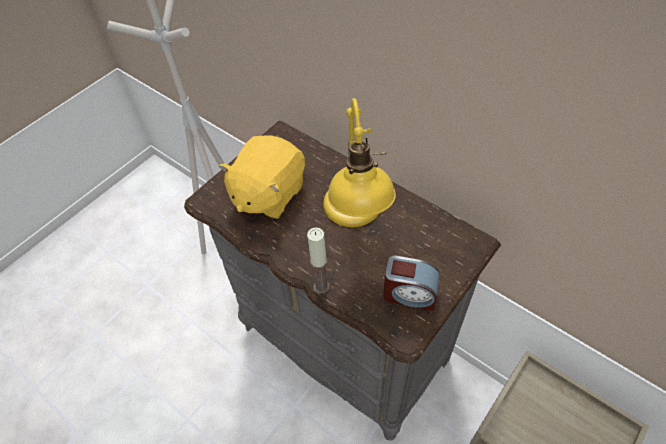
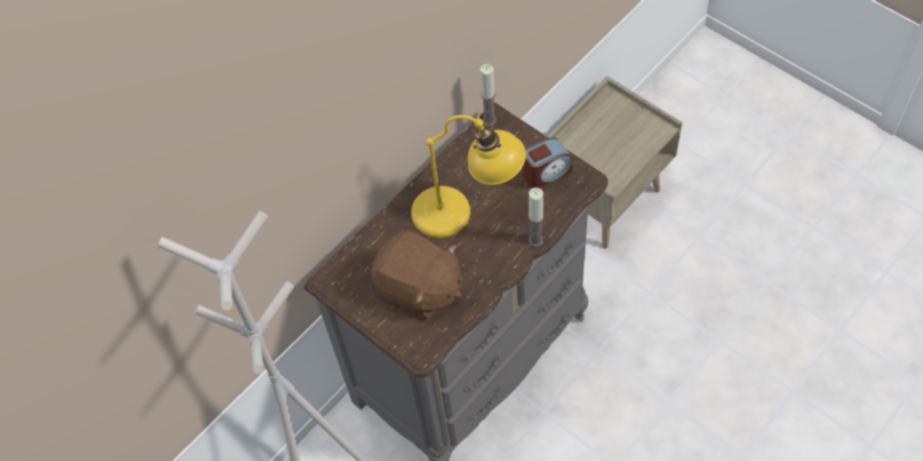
camera: 85 degrees left, 5 degrees up
(268, 194) = (419, 288): yellow plush toy -> brown plush toy
(409, 294) = (546, 172): alarm clock -> alarm clock turned 45 degrees clockwise
(472, 237) = (489, 120): none -> candle

